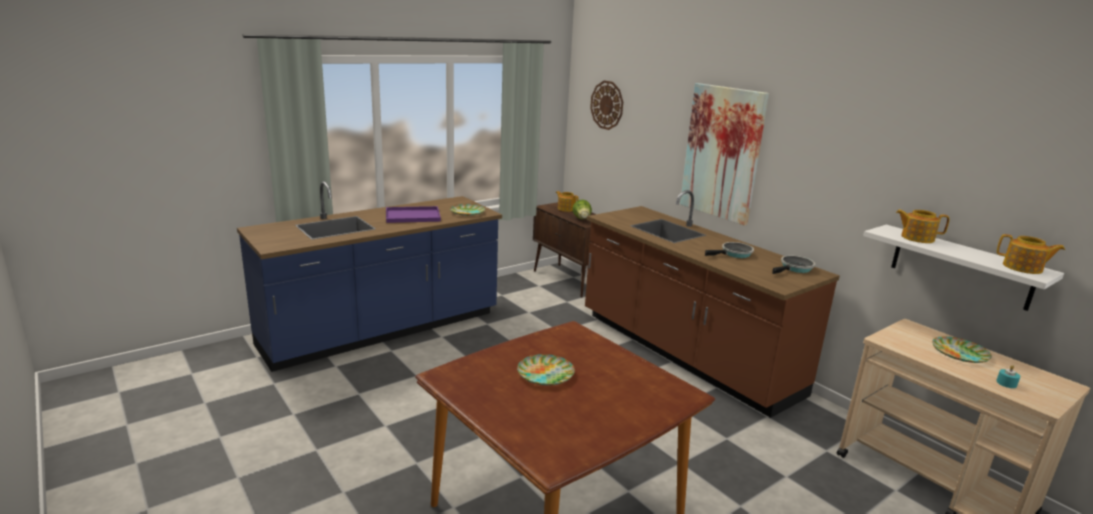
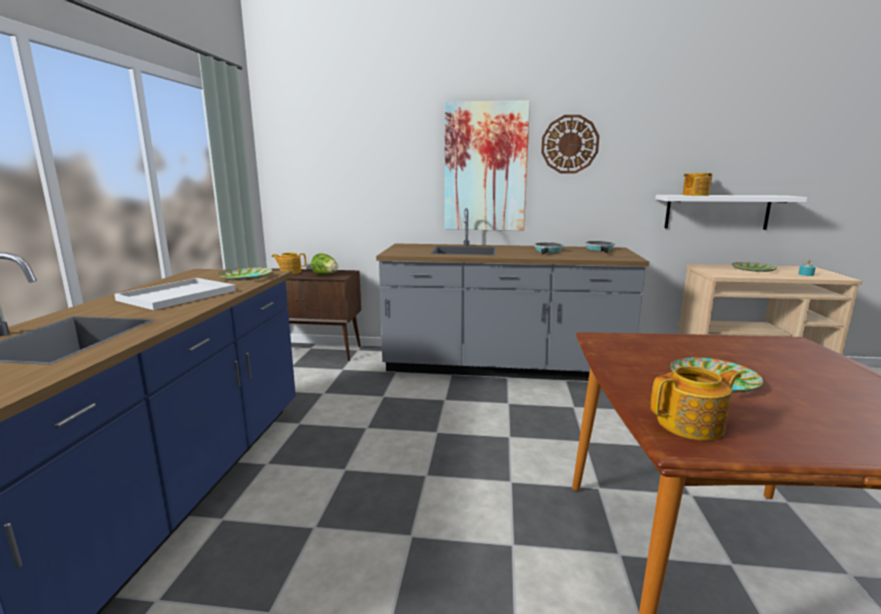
camera: 45 degrees left, 5 degrees down
(414, 215) = (179, 295): purple tray -> white tray
(607, 105) = (321, 144): wall clock -> wall clock (569, 144)
(684, 353) = (503, 367): brown counter -> grey counter
(1023, 268) = (774, 195): teapot -> teapot (692, 425)

